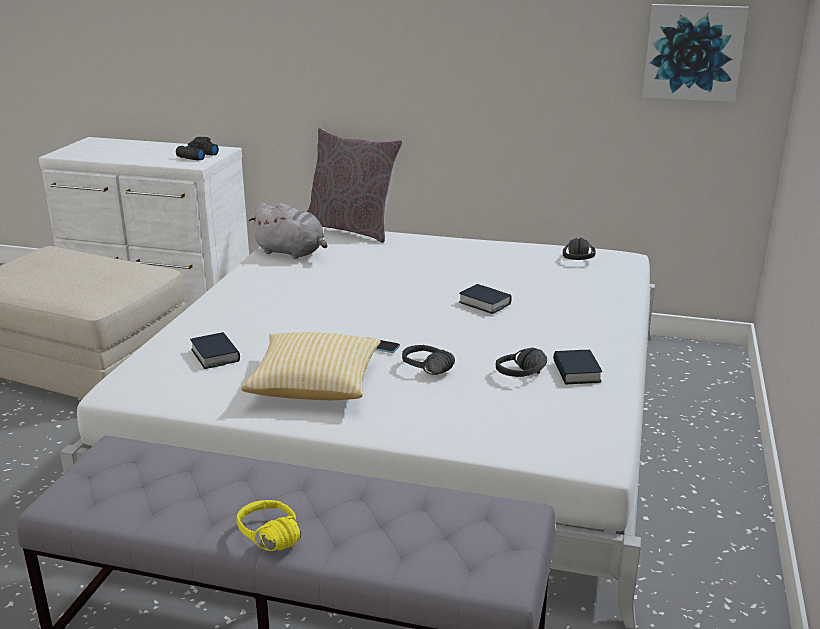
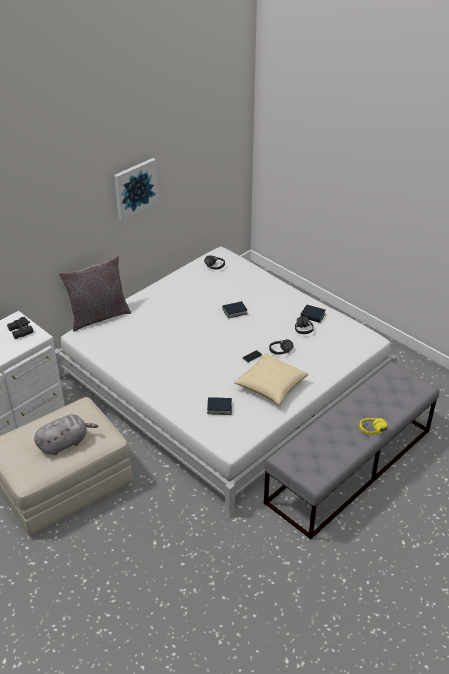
camera: 60 degrees left, 15 degrees up
(292, 252) = (112, 348): grey plush toy -> grey plush toy (65, 443)
(693, 52) = (219, 147): picture -> picture (135, 188)

